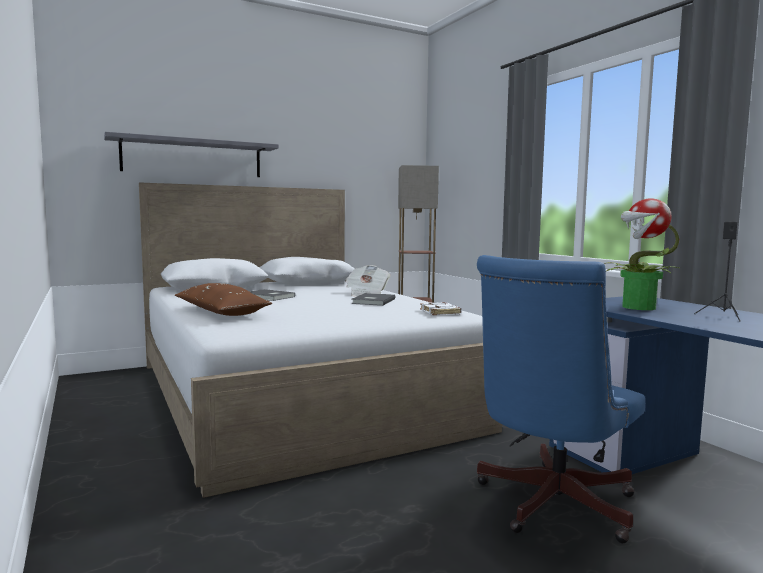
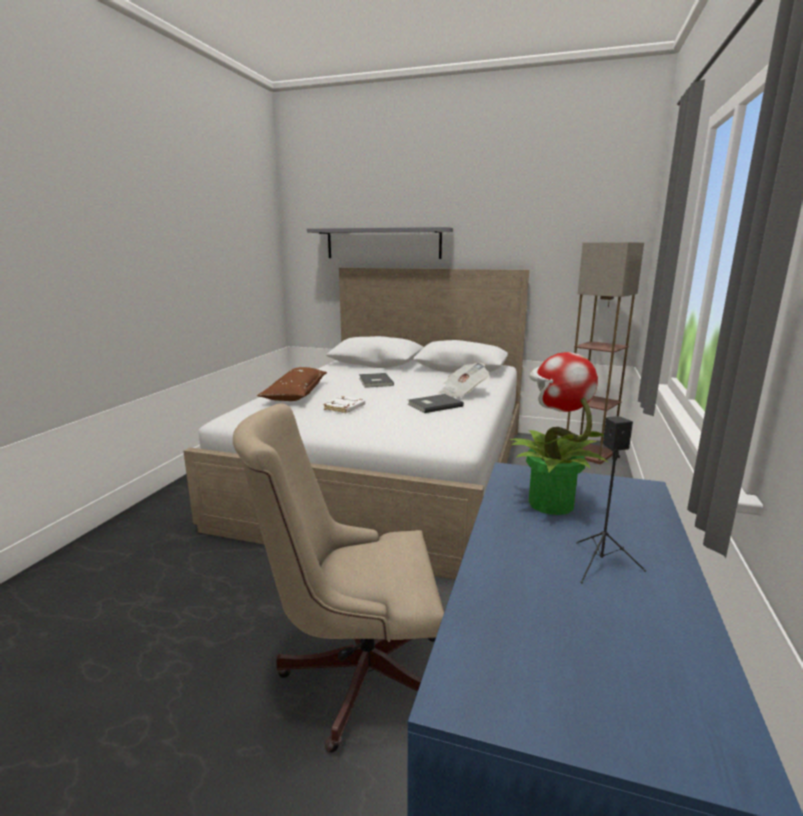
camera: 45 degrees right, 10 degrees up
(441, 312) = (442, 436): white book -> white book (345, 408)
(549, 505) = (354, 674): blue office chair -> beige office chair

